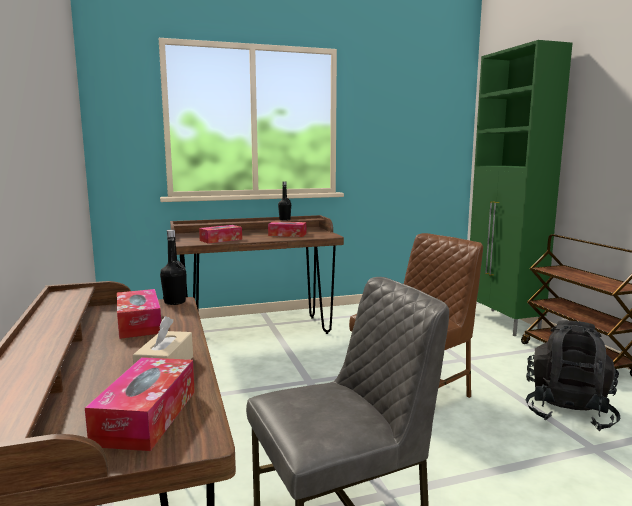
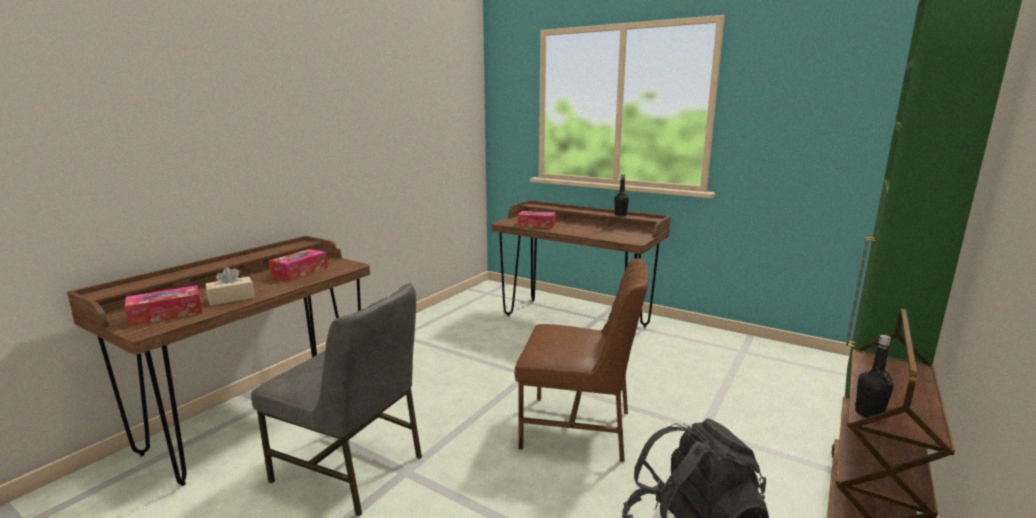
camera: 50 degrees right, 5 degrees up
(175, 302) = (351, 265): black bottle -> black bottle (868, 413)
(287, 235) = (602, 231): tissue box -> none

